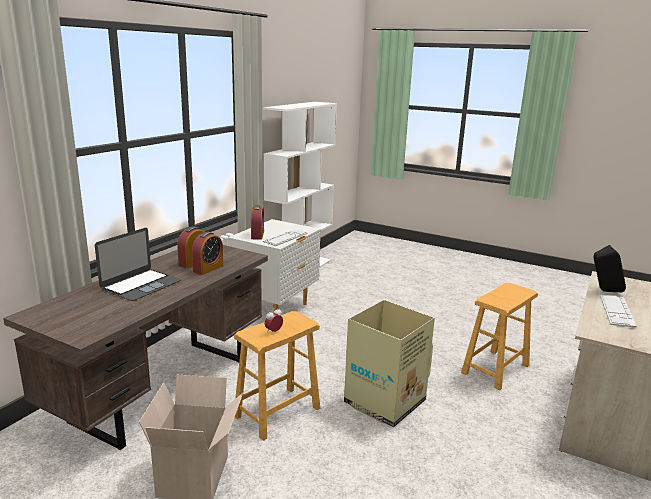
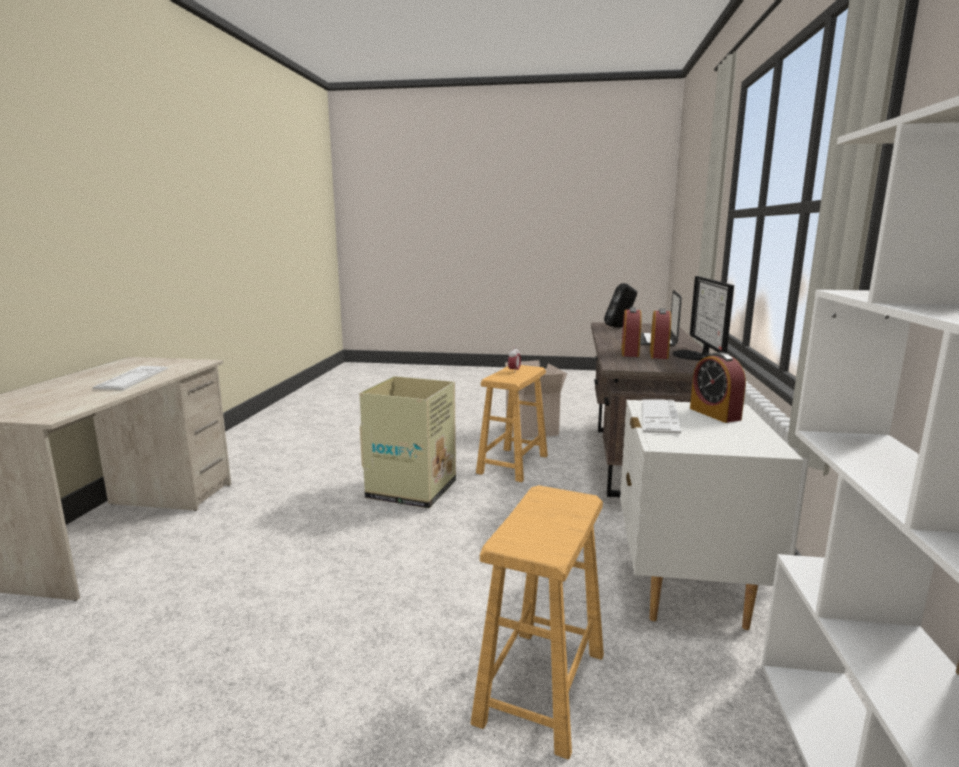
camera: 160 degrees right, 5 degrees down
(173, 257) = (694, 355): none -> monitor
(495, 369) = (252, 557): brown stool -> brown stool (542, 687)
(604, 291) = (102, 396): black speaker -> black speaker (620, 327)

